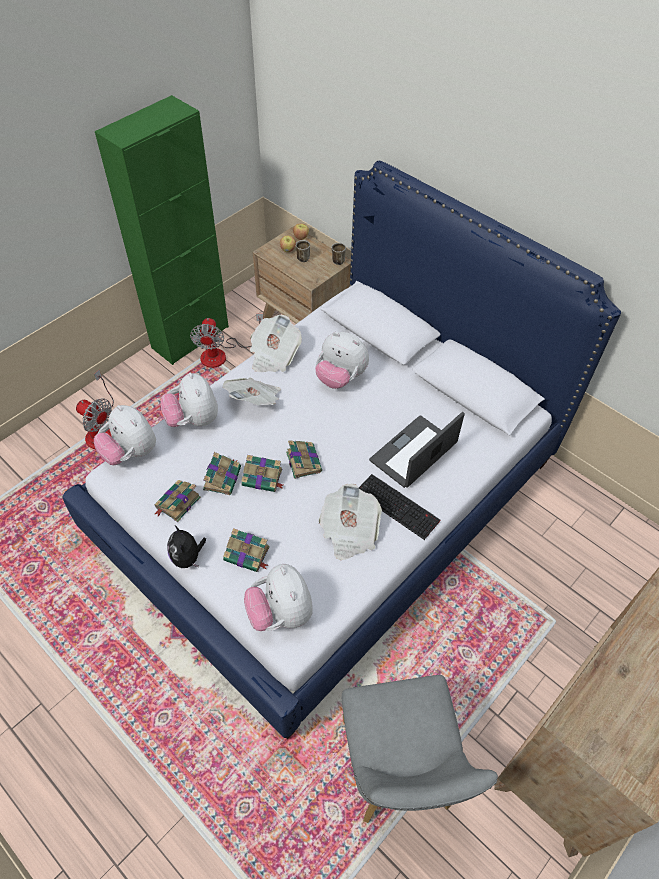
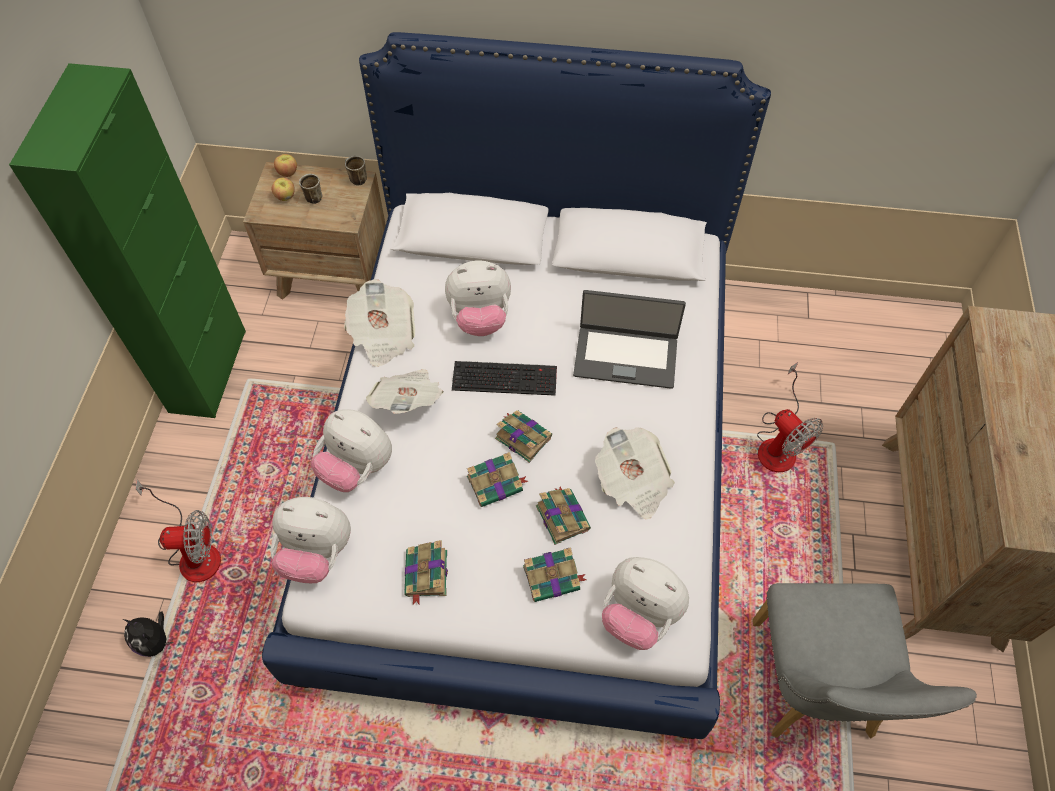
camera: 35 degrees left, 5 degrees up
(188, 558) = (492, 626): plush toy -> plush toy (155, 641)
(222, 354) = (266, 369): fan -> fan (778, 443)
(222, 477) = (452, 512): book -> book (562, 516)
(398, 506) = (658, 423): keyboard -> keyboard (506, 377)
(398, 772) = (814, 689): grey chair -> grey chair turned 45 degrees clockwise
(414, 453) = (625, 356): laptop -> laptop turned 90 degrees counterclockwise

